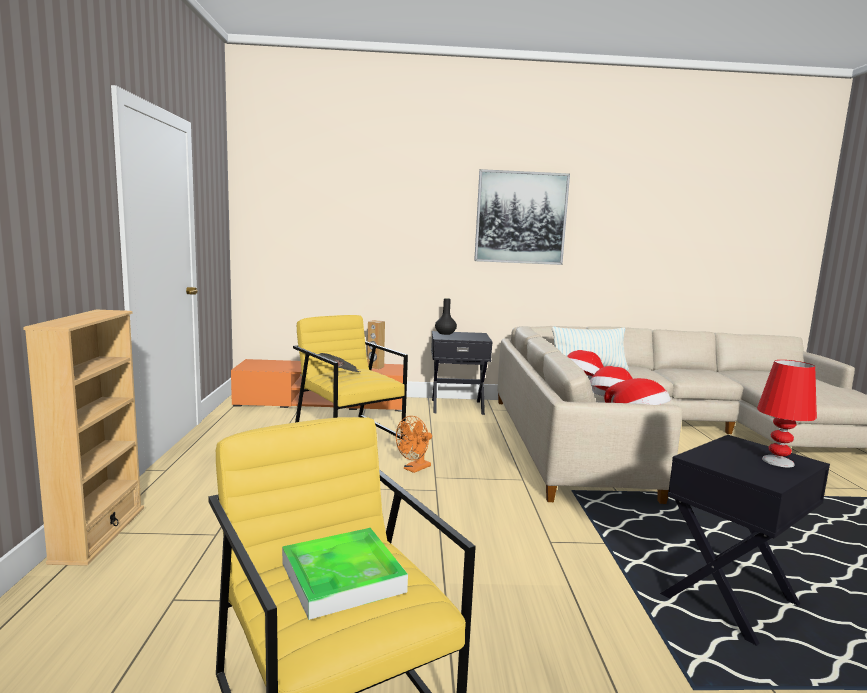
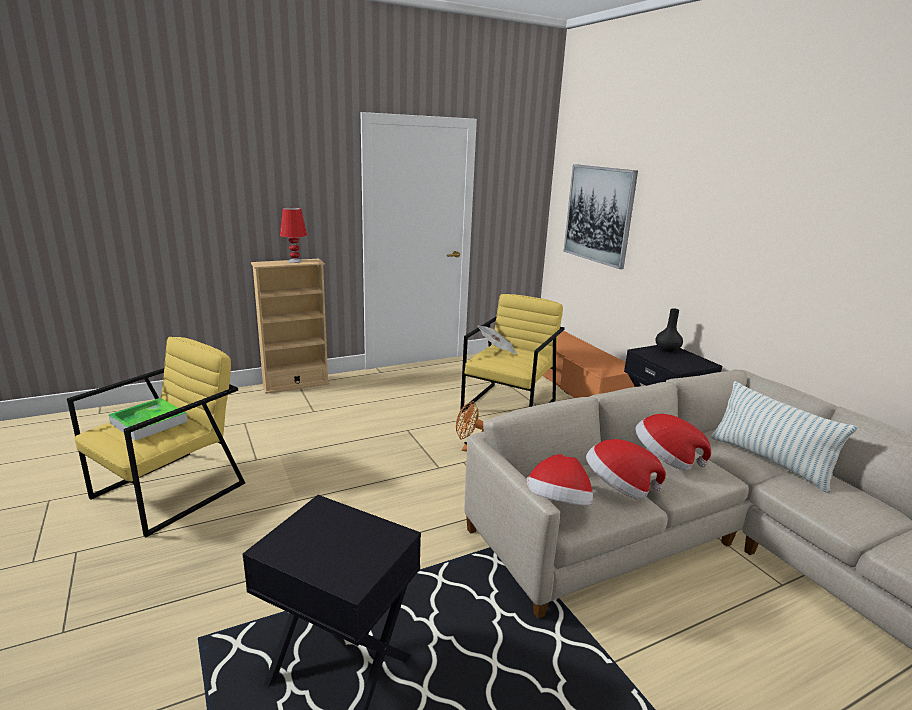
camera: 65 degrees right, 10 degrees up
(375, 367) = (605, 361): brown speaker -> none
(521, 218) = (799, 219): picture -> picture (599, 214)
(778, 461) = (338, 561): red table lamp -> red table lamp (295, 261)

